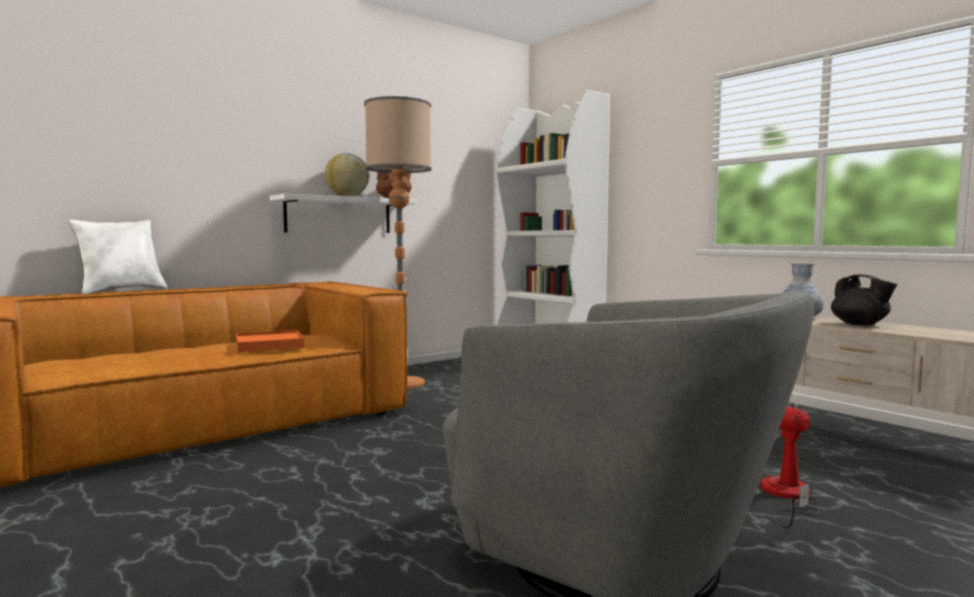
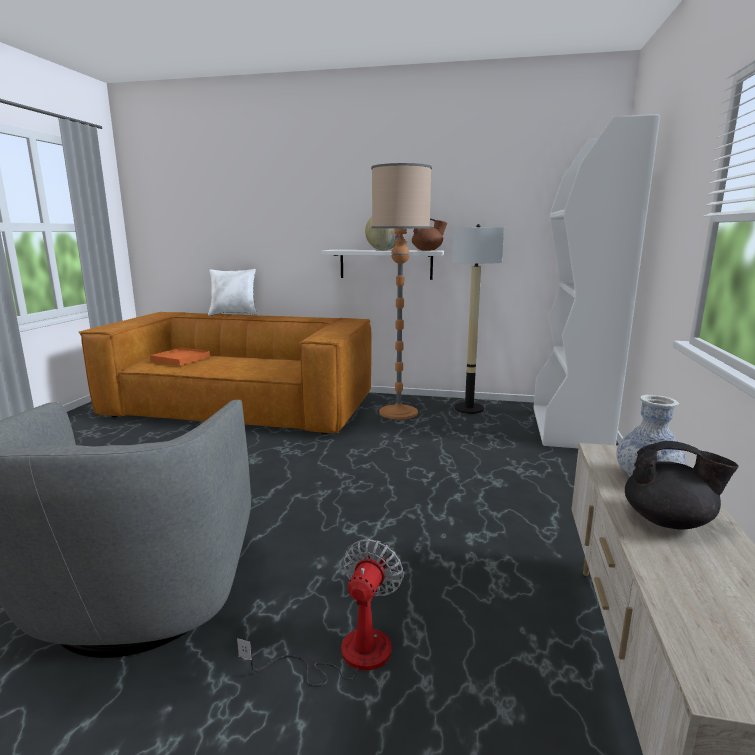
camera: 50 degrees right, 10 degrees up
(269, 344) = (260, 366): orange tray -> orange tray (181, 359)
(451, 367) = (469, 409): none -> floor lamp
(860, 324) = (669, 521): black teapot -> black teapot turned 90 degrees counterclockwise

